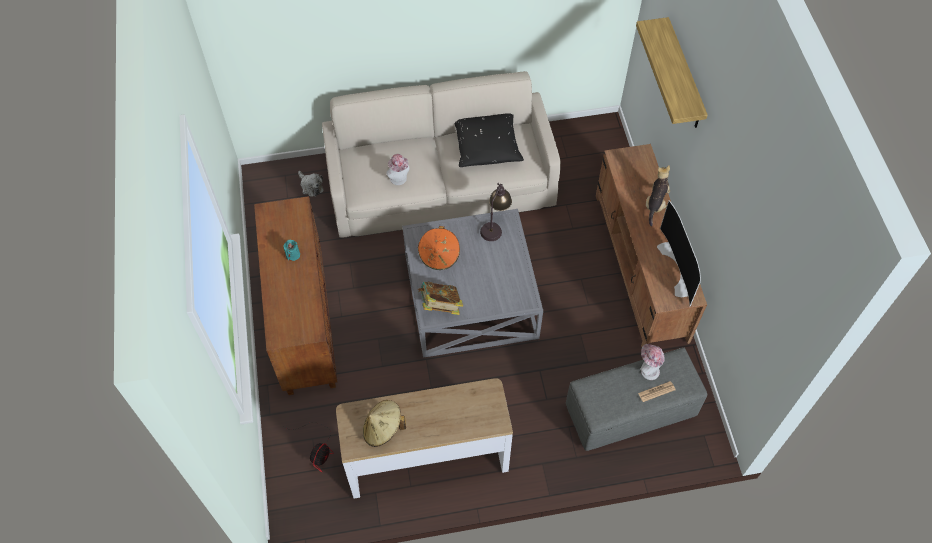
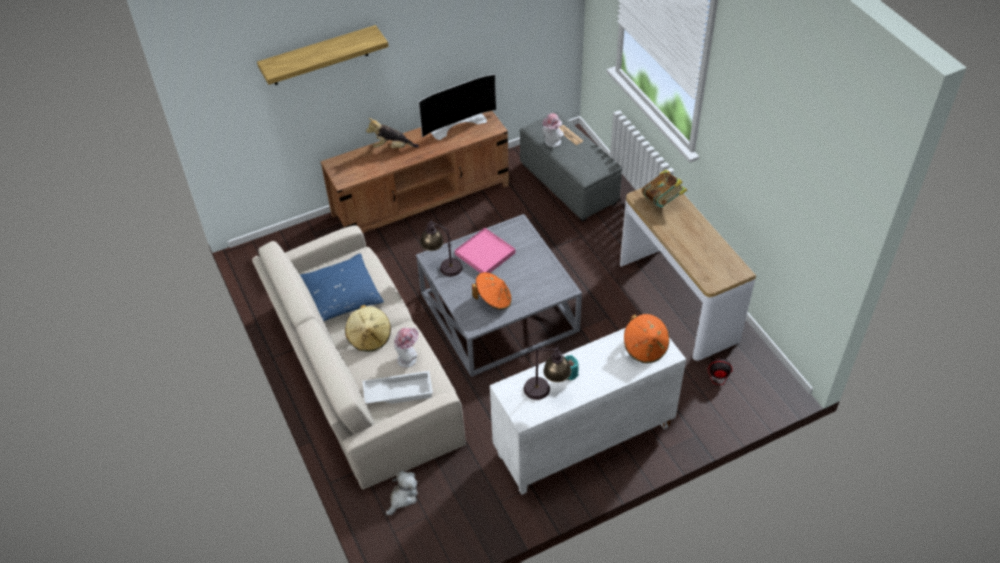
camera: 105 degrees left, 10 degrees down
(283, 233) = (546, 391): none -> table lamp
(293, 321) = (645, 347): none -> orange hat
(303, 322) = (583, 442): brown cabinet -> white cabinet
(368, 167) = (398, 391): none -> white tray
(383, 429) = (712, 256): beige hat -> beige hat (369, 337)
(440, 306) = (549, 284): book -> book (662, 201)
(486, 145) = (340, 296): black pillow -> blue pillow
(498, 262) = (485, 254): none -> pink tray

